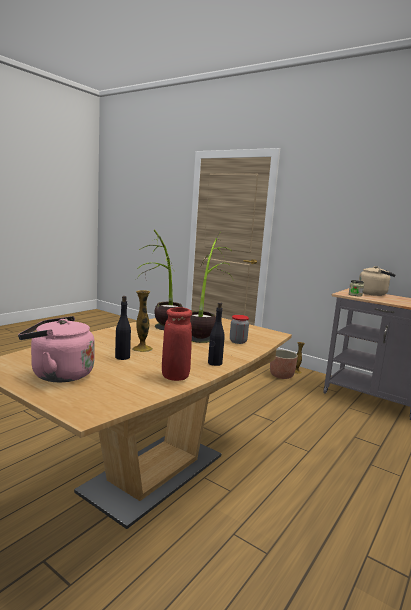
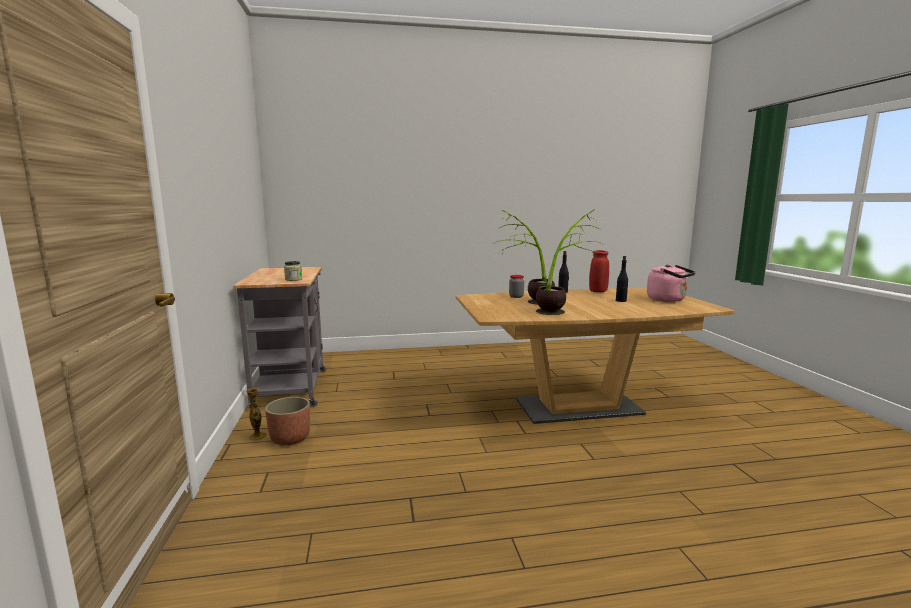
camera: 135 degrees left, 0 degrees up
(142, 349) = (600, 302): vase -> none
(374, 294) = (262, 278): beige kettle -> none

